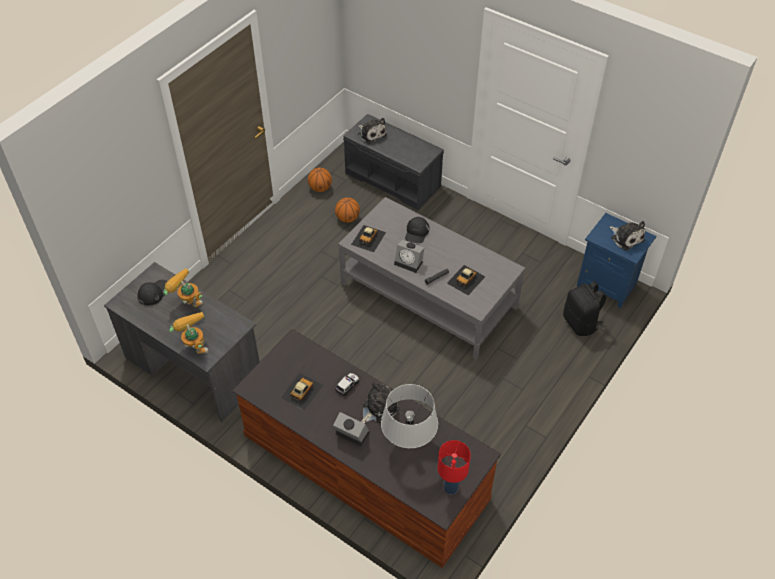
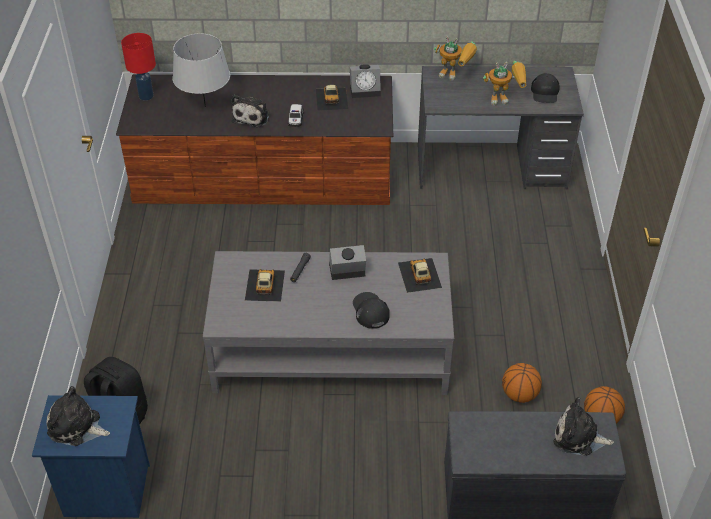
camera: 145 degrees right, 5 degrees down
(350, 434) = (260, 91): alarm clock -> alarm clock (366, 90)

